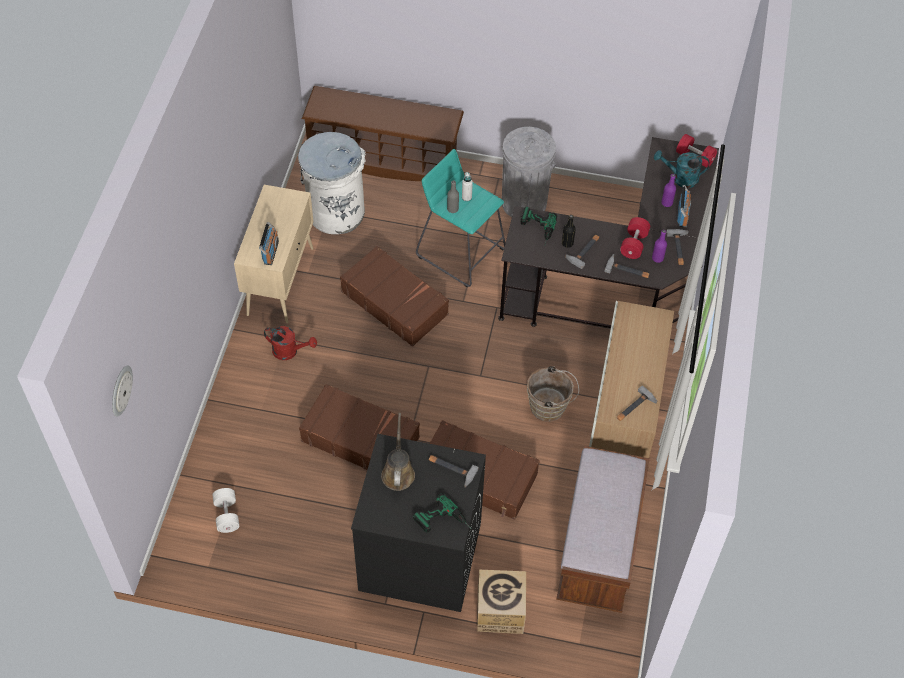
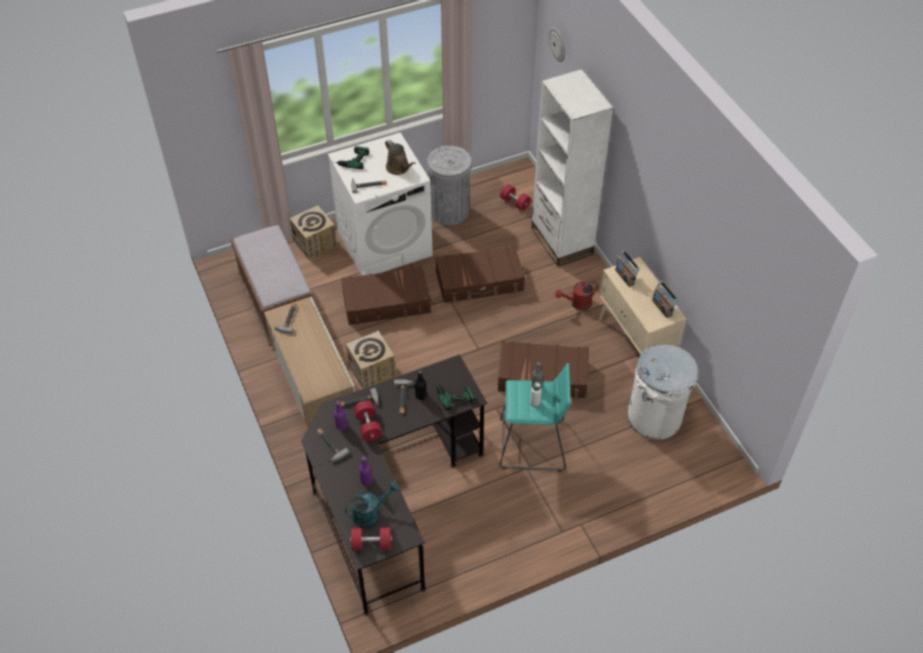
camera: 145 degrees right, 5 degrees down
(227, 515) = (515, 203): white dumbbell -> red dumbbell
(229, 431) = (561, 241): none -> white bookcase
(385, 162) = (664, 484): brown shoe rack -> none
(419, 556) = (385, 243): black washing machine -> white washing machine
(524, 203) = (522, 521): grey trash can -> grey trash can (449, 212)
(550, 407) = (372, 371): brown bucket -> cardboard box
(682, 215) = (345, 477): radio -> radio (662, 307)

